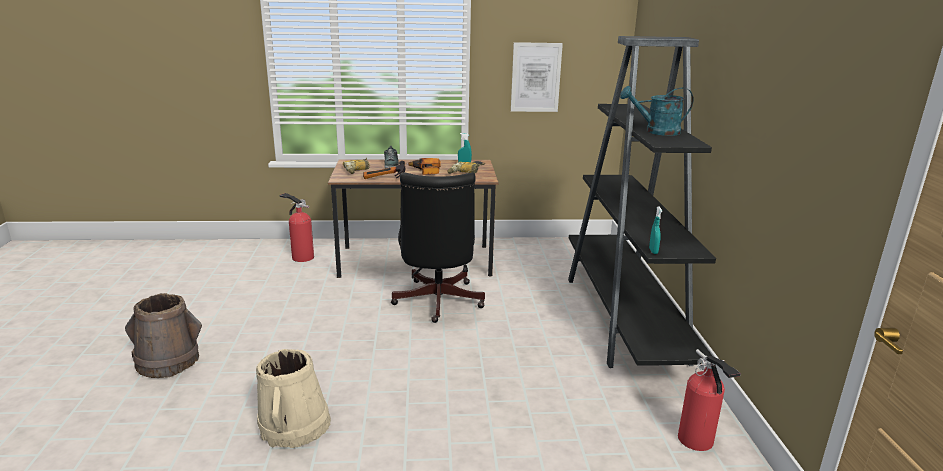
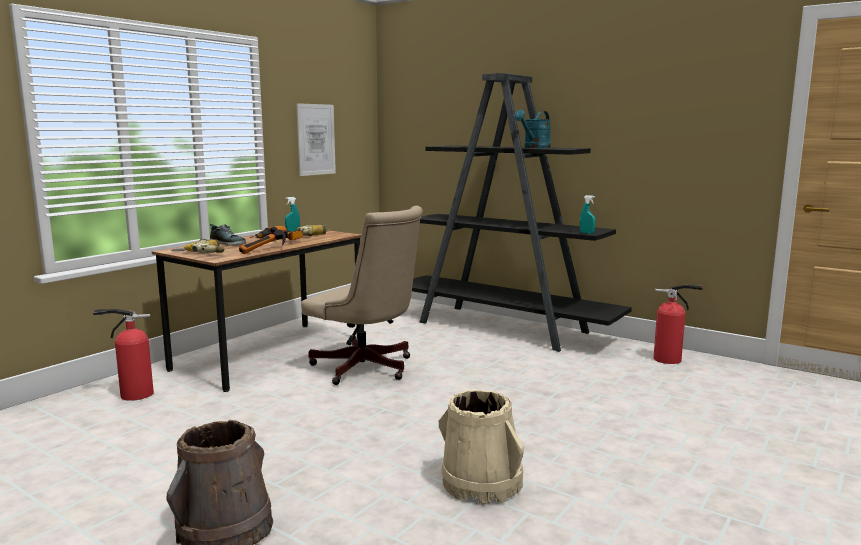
camera: 50 degrees left, 10 degrees down
(437, 303) = (367, 369): black office chair -> beige office chair

